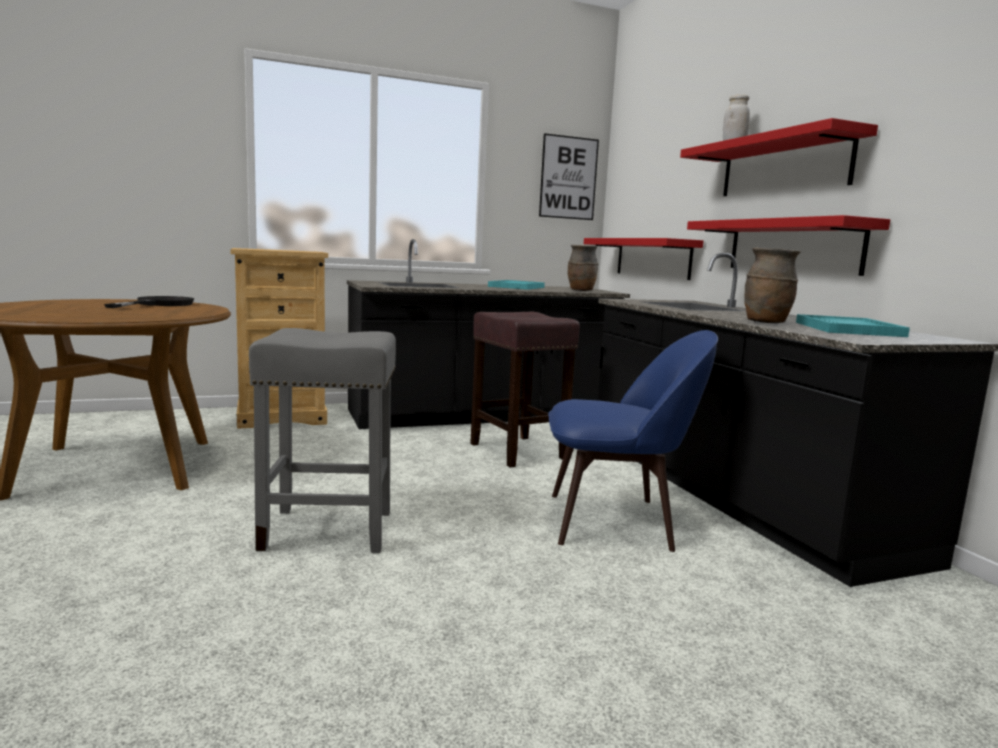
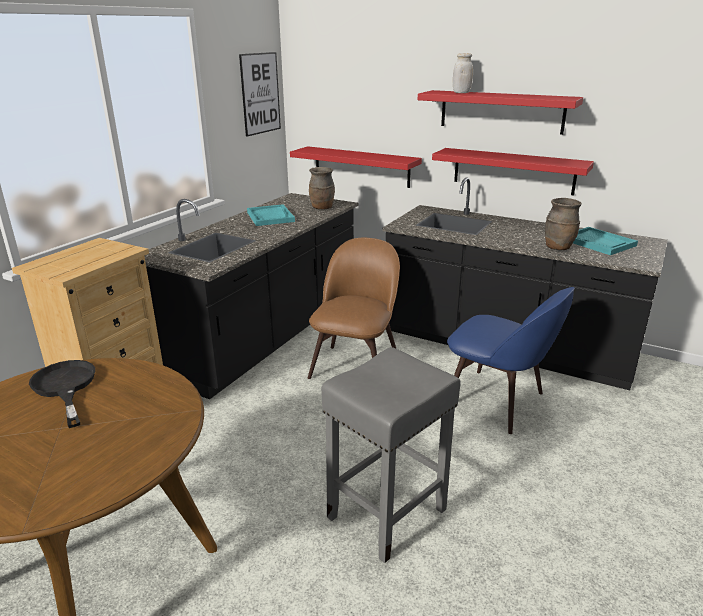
camera: 40 degrees left, 15 degrees up
(519, 452) = (356, 365): brown stool -> brown chair
(615, 521) = (498, 402): blue chair -> blue chair turned 75 degrees clockwise

